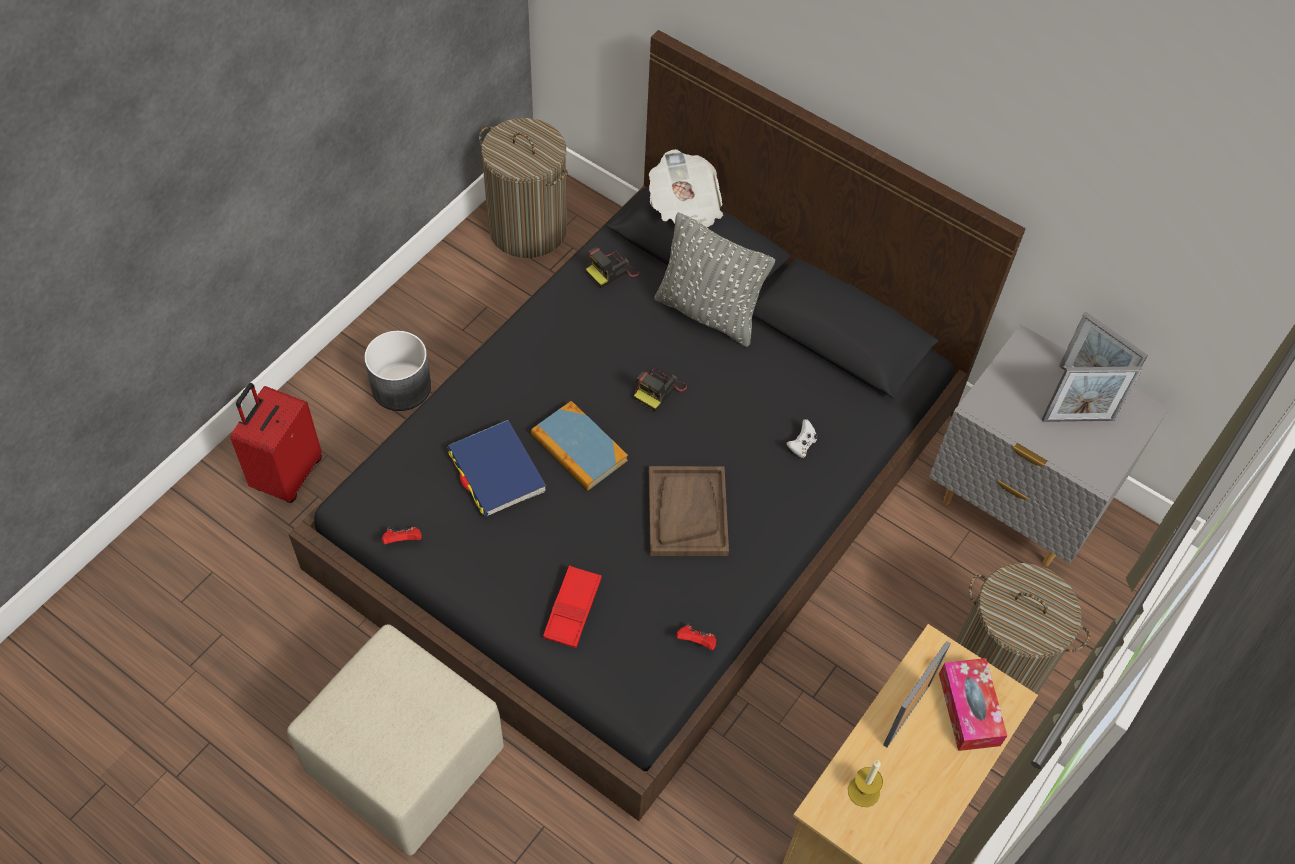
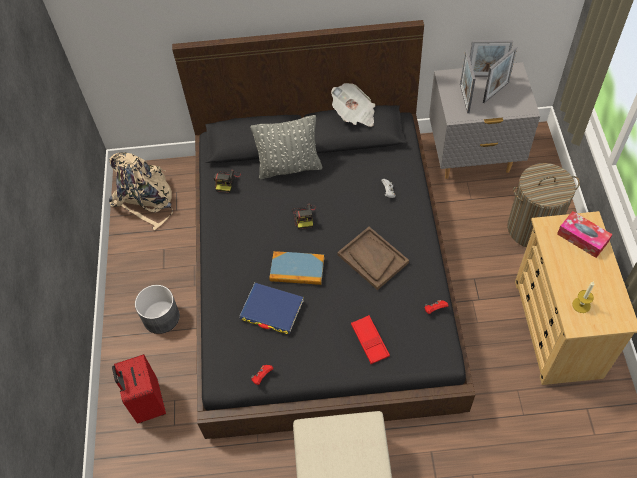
camera: 35 degrees left, 0 degrees up
(527, 229) = (145, 199): laundry basket -> beige backpack
(684, 209) = (238, 127): newspaper -> newspaper (354, 114)
(906, 714) = (563, 260): picture frame -> picture frame (464, 98)

